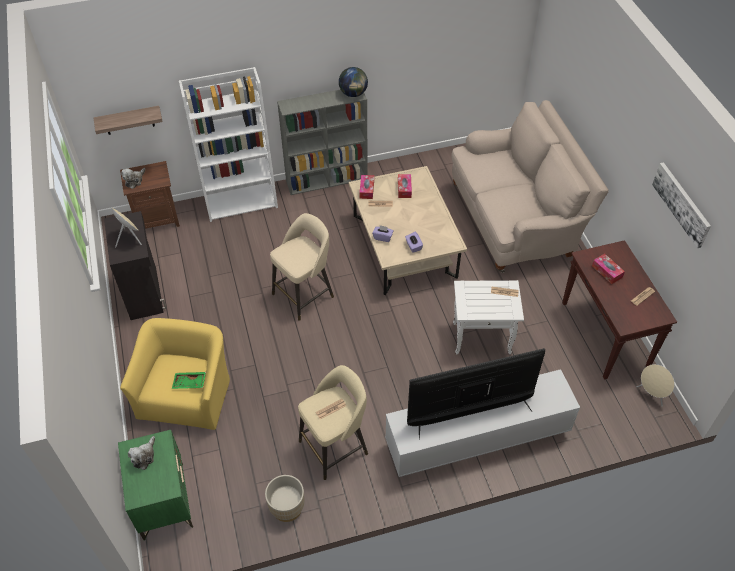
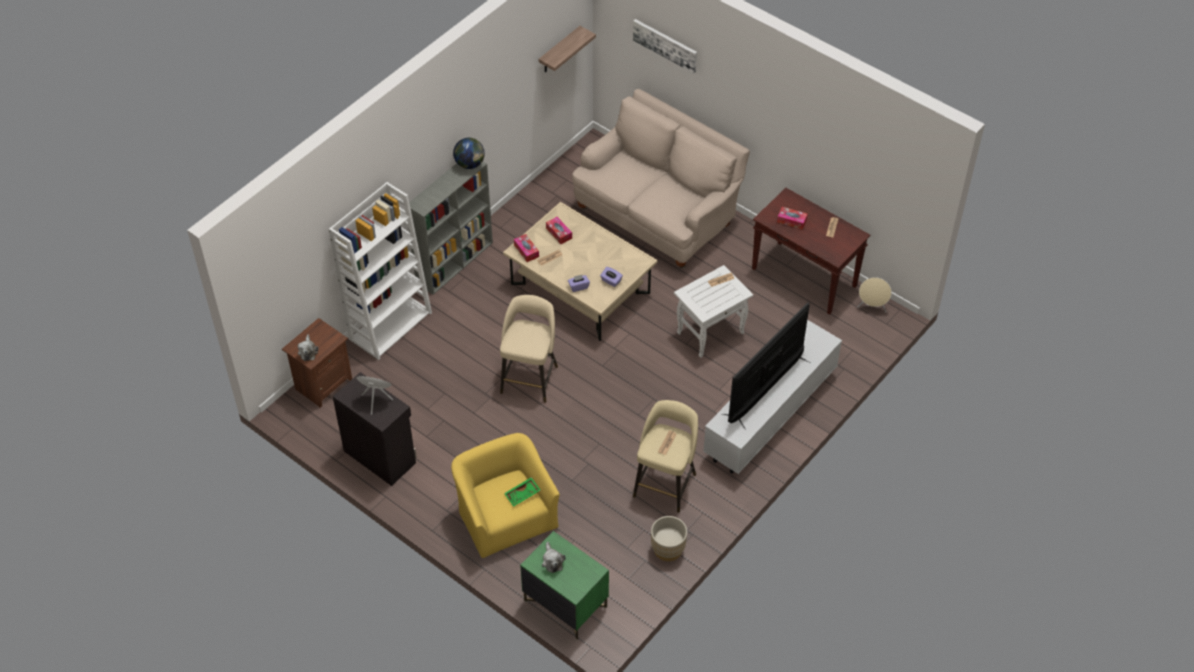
camera: 35 degrees left, 0 degrees up
(129, 120) = (288, 292): shelf -> shelf (559, 51)
(682, 204) = (838, 138): picture -> picture (665, 45)

